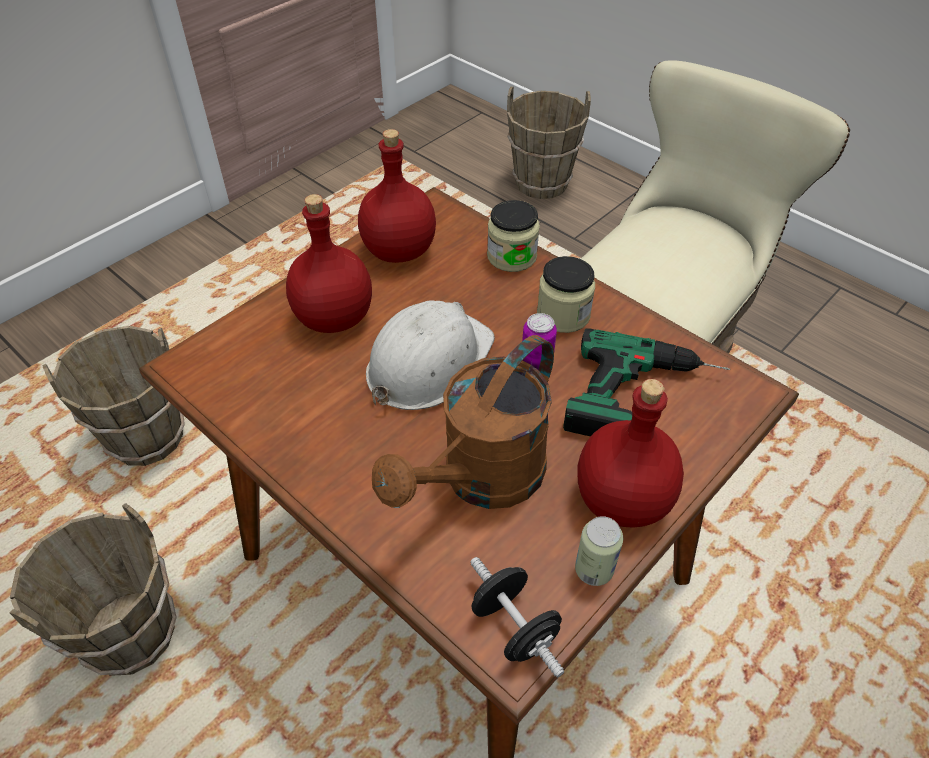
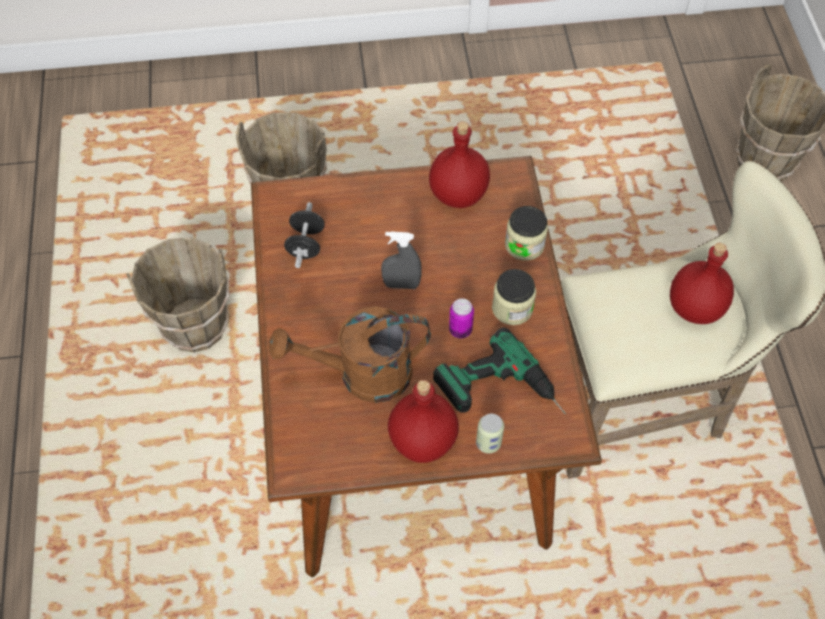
camera: 40 degrees right, 10 degrees up
(332, 318) = (376, 218): red bottle -> red bottle (694, 307)
(428, 362) = (401, 284): white hard hat -> grey spray bottle
(514, 628) = (304, 459): black dumbbell -> black dumbbell (306, 245)
(594, 570) = (369, 462): can -> can (488, 443)

